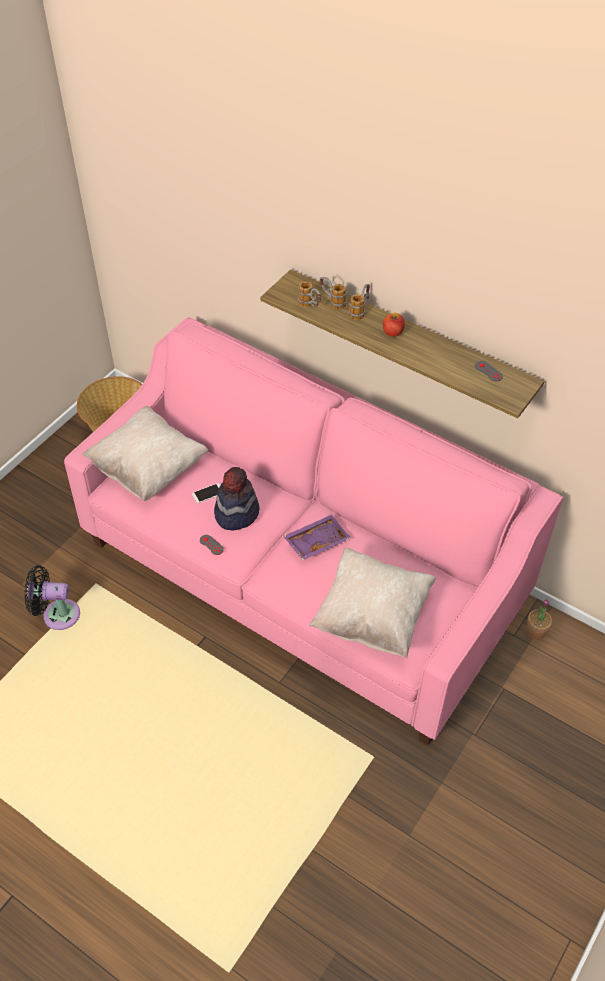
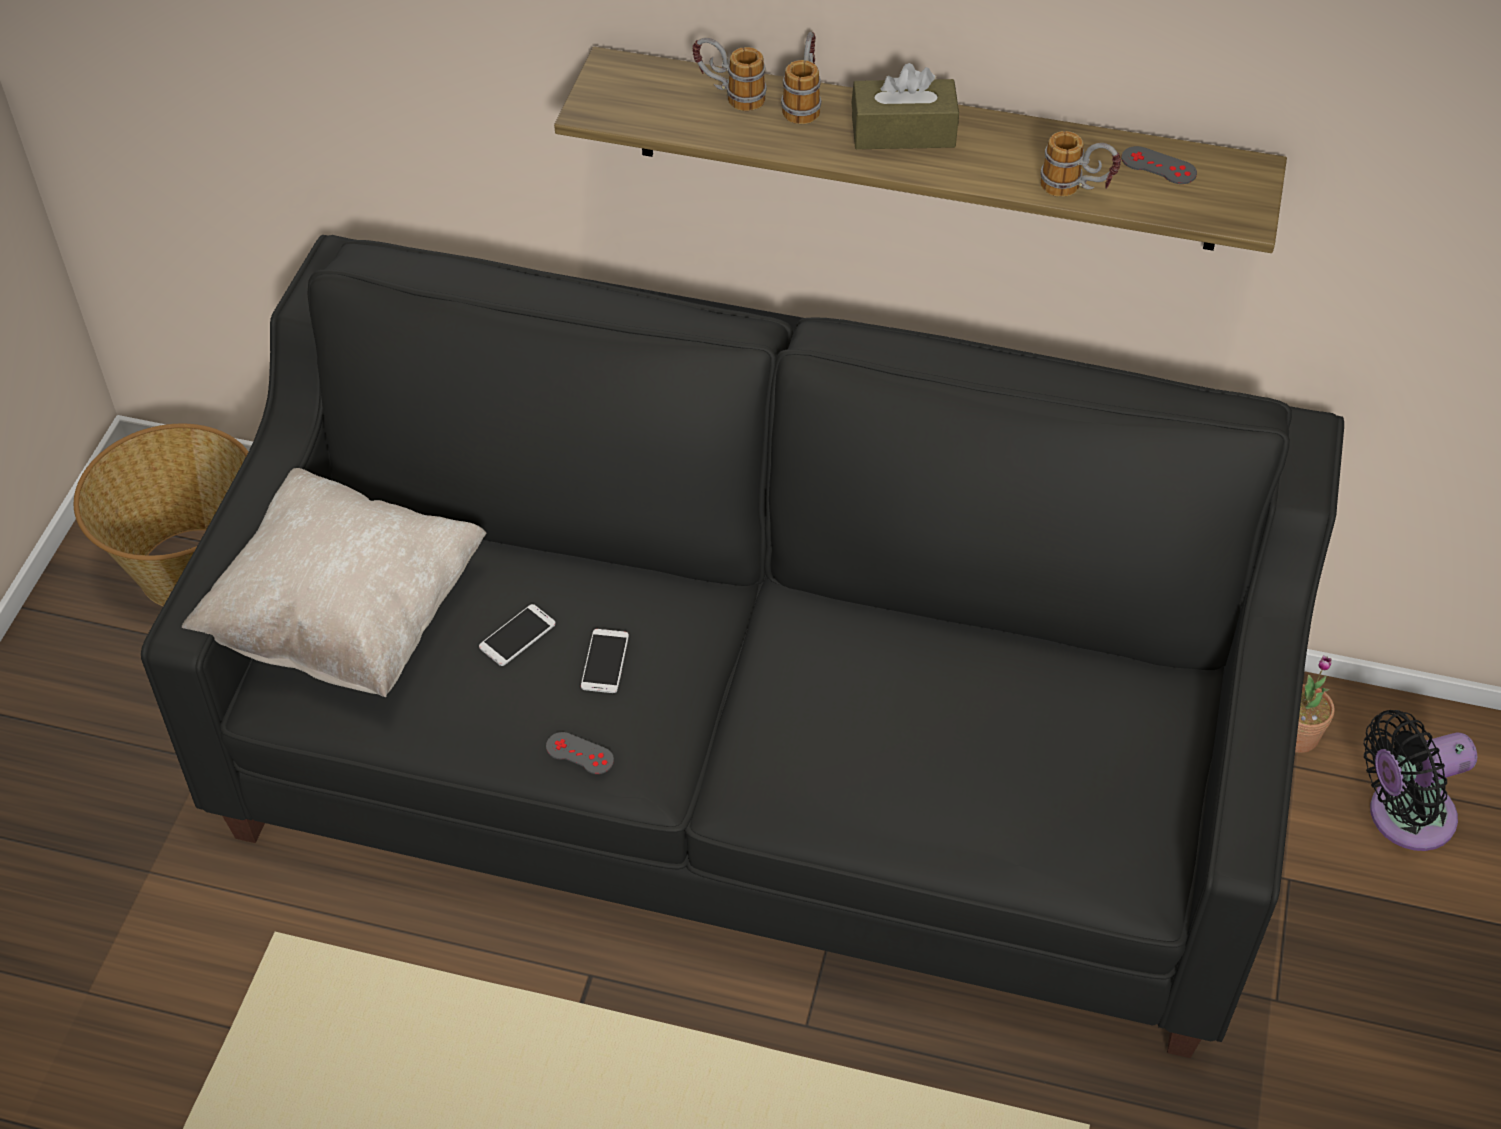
camera: 20 degrees left, 0 degrees up
(57, 614) = (210, 1037): black fan -> black fan (1403, 816)
(236, 513) = (605, 661): hat -> phone
(303, 573) = (751, 759): pink sofa -> black sofa
(310, 306) = (683, 117): mug -> mug (1076, 191)
(316, 541) = (819, 673): purple tray -> none
(372, 617) = (1022, 807): beige pillow -> none
(393, 332) = (903, 132): apple -> brown tissue box

